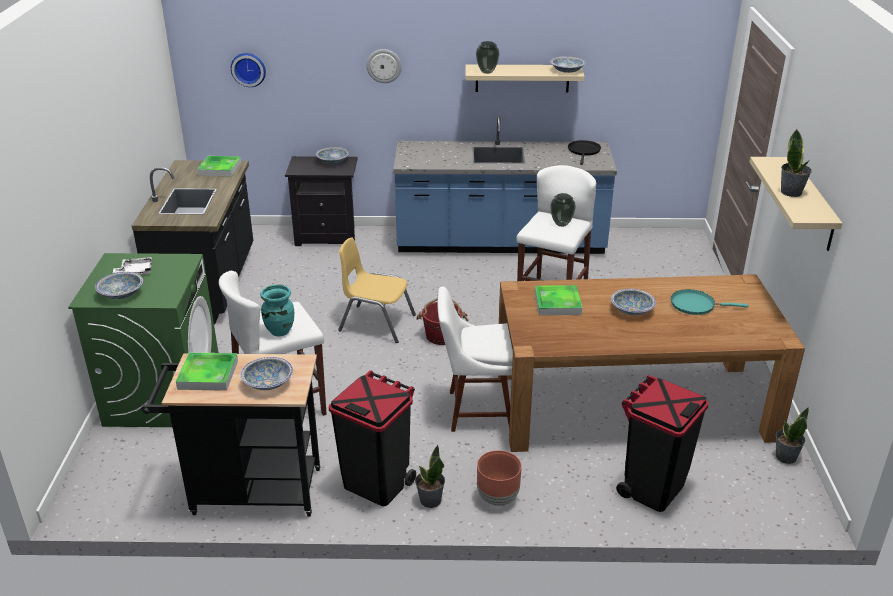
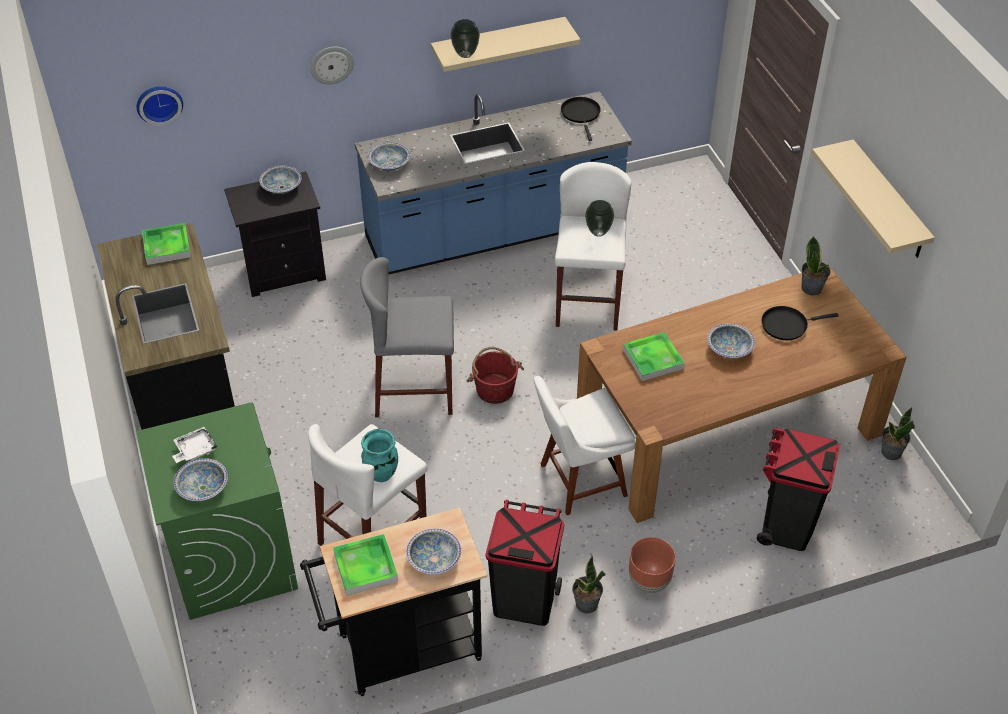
camera: 20 degrees left, 15 degrees up
(376, 323) = (414, 391): yellow chair -> grey stool
(567, 71) = (556, 33): bowl -> bowl (389, 164)
(695, 305) = (787, 325): turquoise frying pan -> black frying pan
(791, 192) = (873, 200): potted plant -> potted plant (811, 288)

